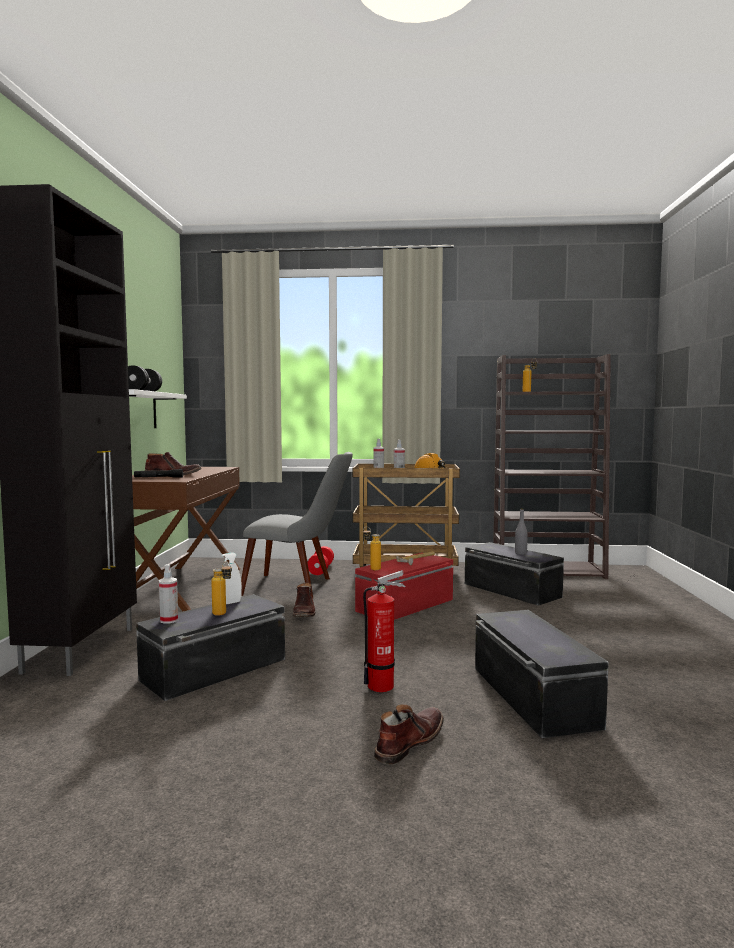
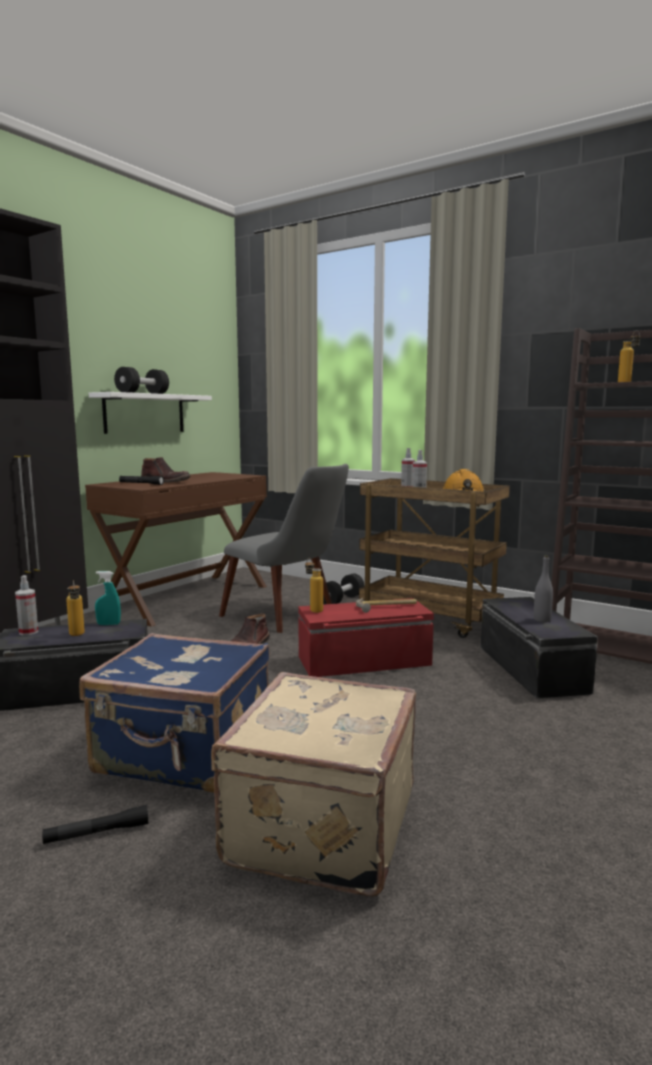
camera: 30 degrees right, 5 degrees up
(231, 603) = (108, 624): white spray bottle -> turquoise spray bottle
(321, 570) = (341, 600): red dumbbell -> black dumbbell
(384, 685) = (184, 754): fire extinguisher -> blue suitcase
(409, 742) = (97, 833): brown boot -> black flashlight
(531, 696) = (318, 825): black storage box -> beige suitcase

